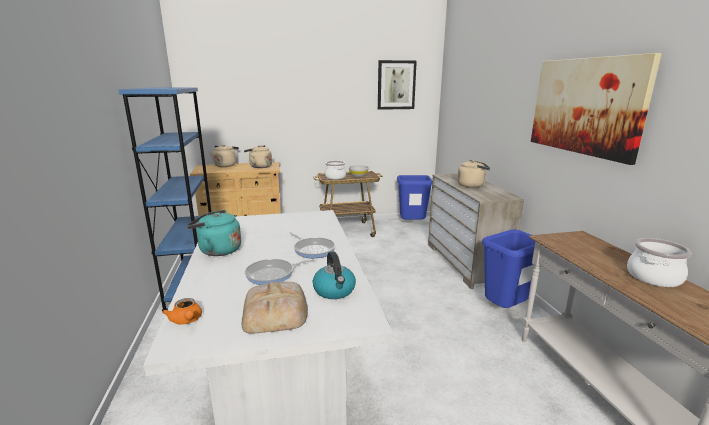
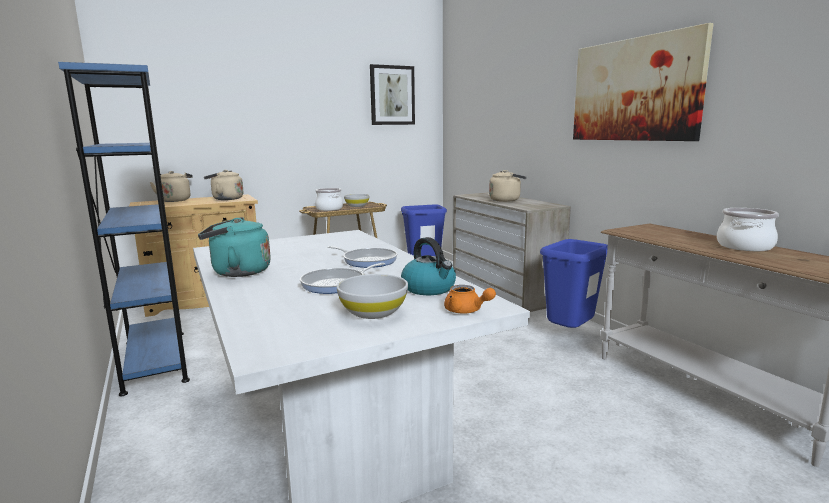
camera: 15 degrees left, 5 degrees down
(186, 321) = (258, 332): orange teapot -> orange teapot (466, 311)
(276, 312) = (373, 312): bread -> white bowl

